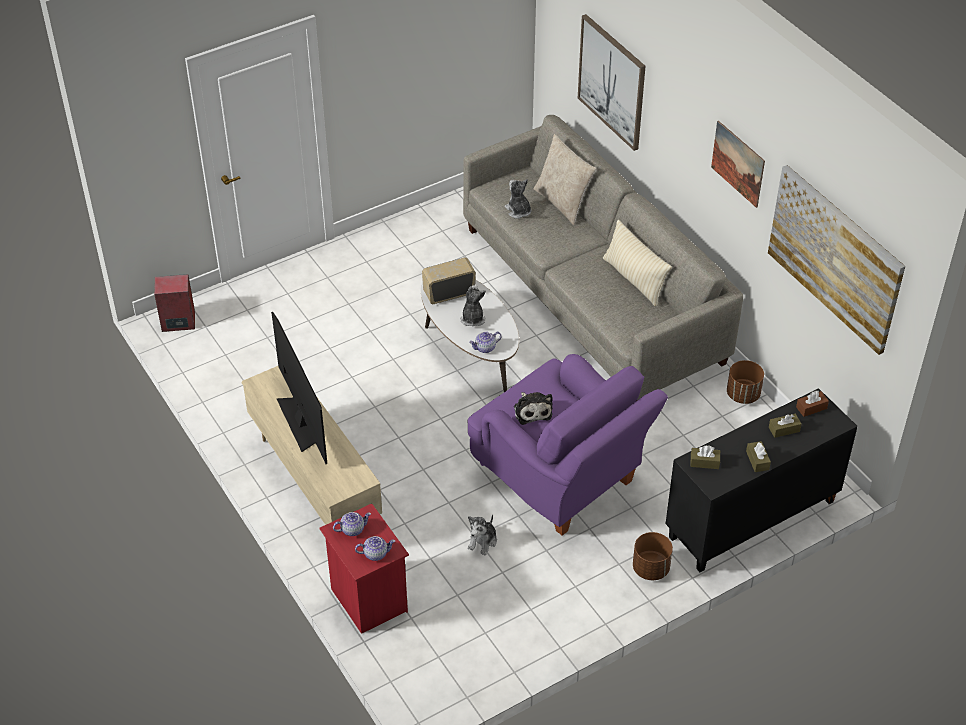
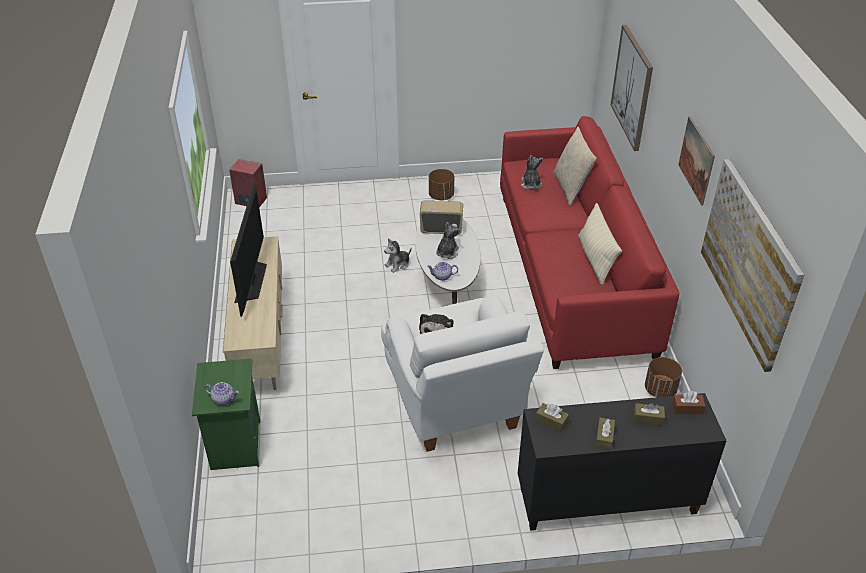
camera: 25 degrees right, 5 degrees down
(352, 529) = (221, 373): teapot -> none
(367, 600) = (234, 445): red nightstand -> green nightstand
(483, 541) = (358, 432): plush toy -> plush toy (398, 264)
(560, 479) = (455, 405): purple armchair -> white armchair
(592, 294) = (573, 272): grey sofa -> red sofa
(651, 568) = (487, 509): brown planter -> brown planter (441, 196)

